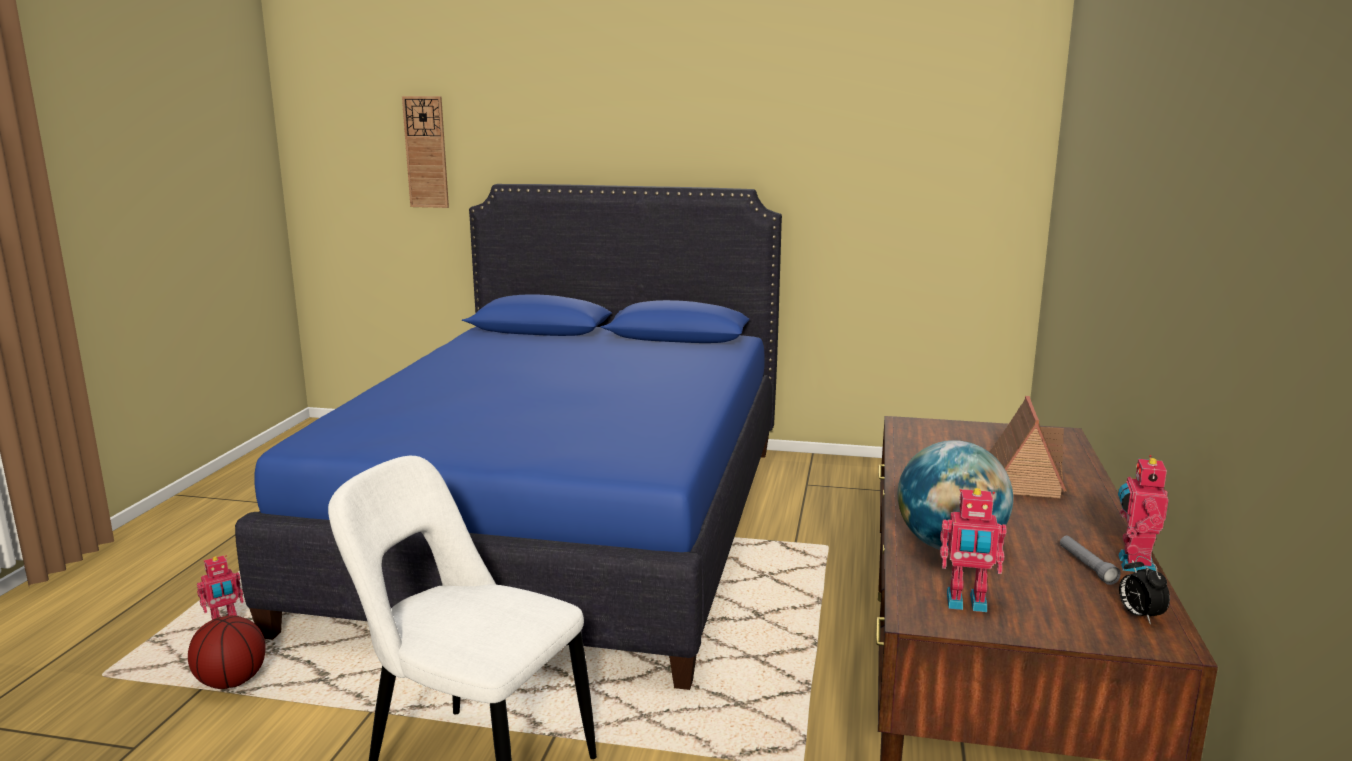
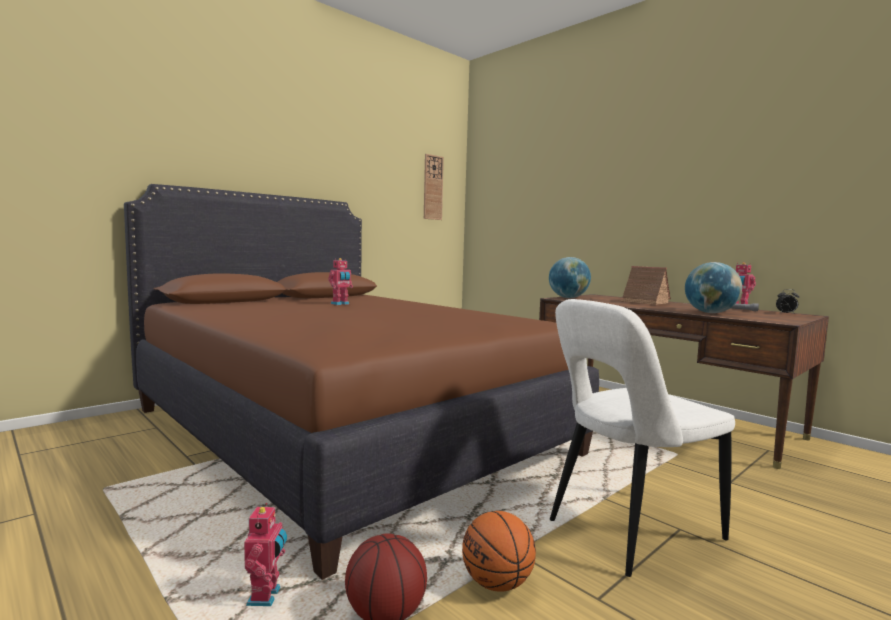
camera: 55 degrees left, 10 degrees down
(307, 717) = (497, 583): none -> basketball
(426, 152) = (66, 148): wall clock -> wall clock (433, 187)
(563, 526) = (343, 430): blue bed -> brown bed
(940, 427) = (568, 298): none -> globe
(966, 603) = (771, 319): toy robot -> toy robot (340, 304)

